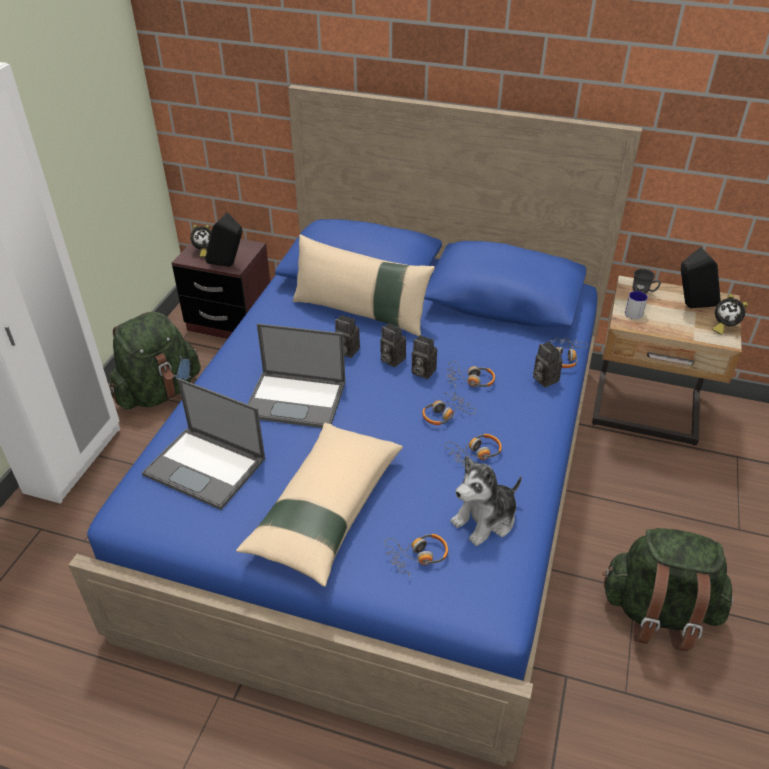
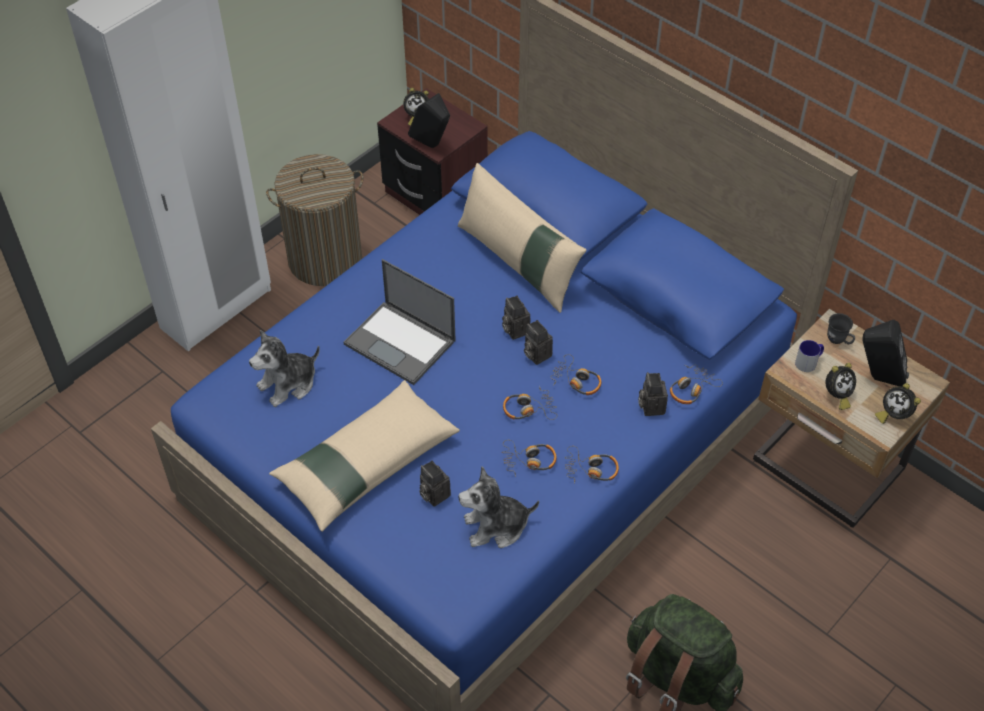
camera: 25 degrees right, 10 degrees up
(159, 392) = (325, 259): green backpack -> laundry basket
(206, 467) = (288, 384): laptop -> plush toy
(345, 351) = (476, 304): camera -> camera (433, 494)
(417, 556) = (417, 535): headphones -> headphones (591, 469)
(674, 327) = (836, 396): none -> alarm clock

